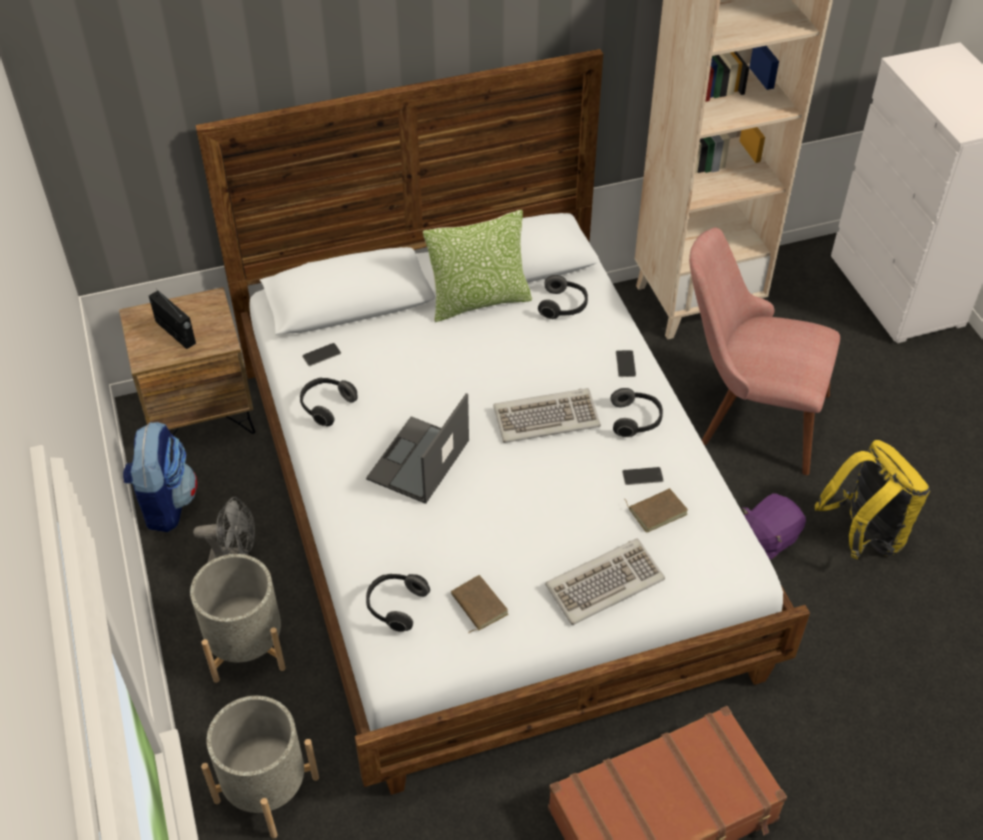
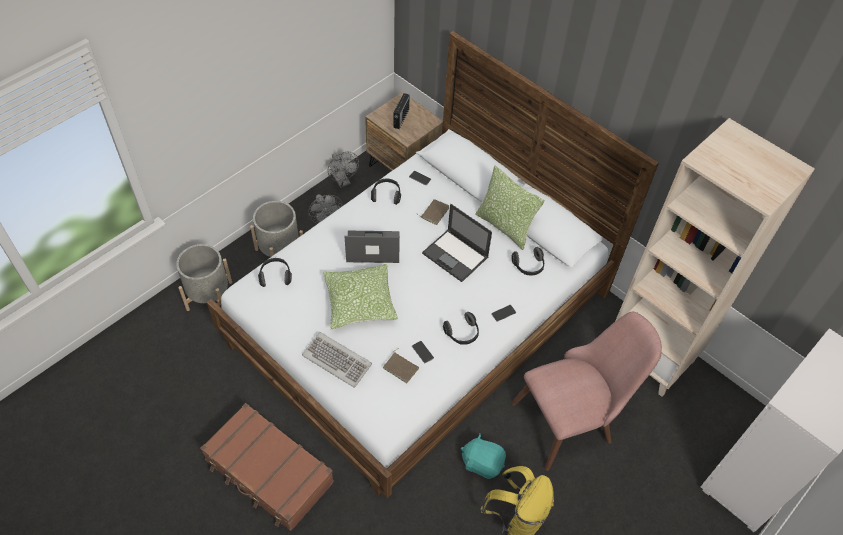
camera: 60 degrees right, 5 degrees up
(165, 503) = (343, 182): backpack -> grey fan
(477, 605) = (293, 309): brown book -> brown book (434, 212)
(497, 372) = (456, 256): none -> laptop
(512, 516) = (360, 302): none -> pillow
(546, 417) = (437, 291): keyboard -> none
(746, 415) = (572, 418): pink chair -> pink chair turned 75 degrees clockwise
(768, 538) = (482, 463): purple plush toy -> turquoise plush toy

